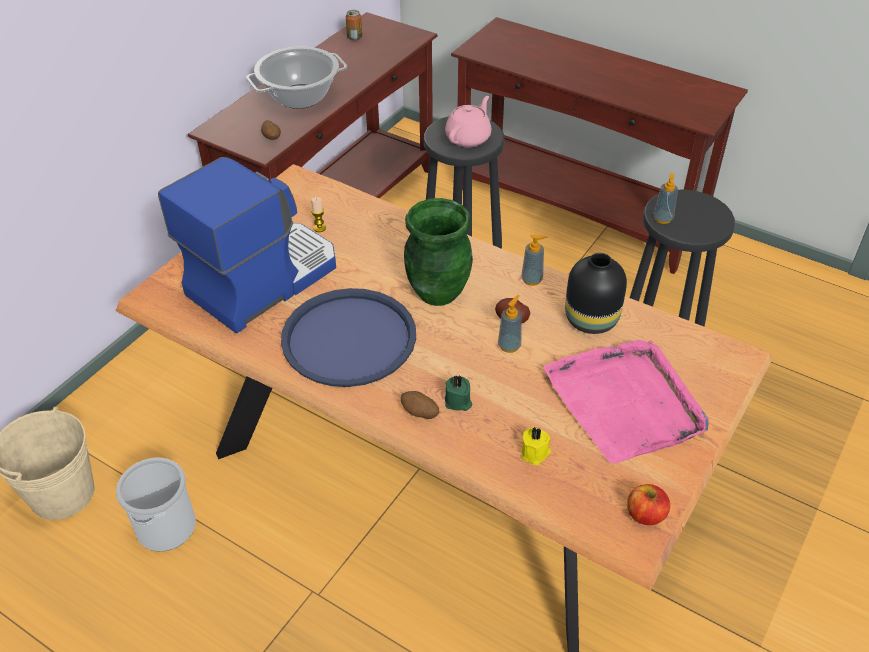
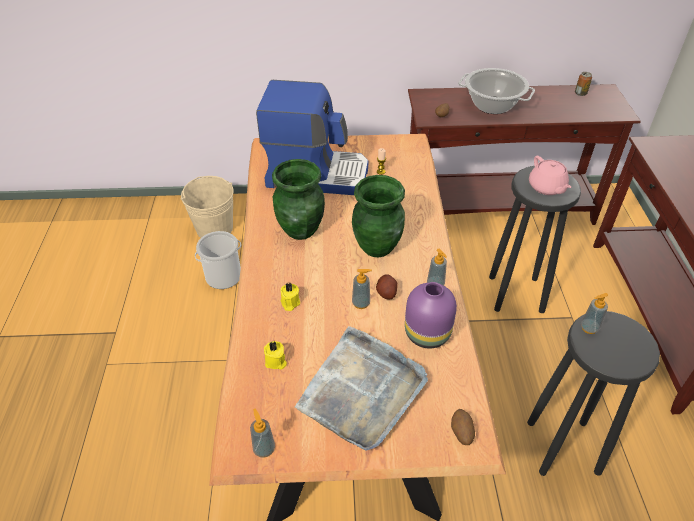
camera: 55 degrees right, 0 degrees up
(349, 338) = (301, 230): blue tray -> green vase
(419, 413) = (266, 290): potato -> potato (461, 433)
(458, 402) = (289, 303): green candle -> yellow candle
(469, 138) = (547, 187): pink teapot -> pink teapot turned 75 degrees clockwise
(592, 320) = (427, 335): black vase -> purple vase
(626, 403) = (362, 391): pink tray -> grey tray
(645, 514) = (264, 449): apple -> soap dispenser

